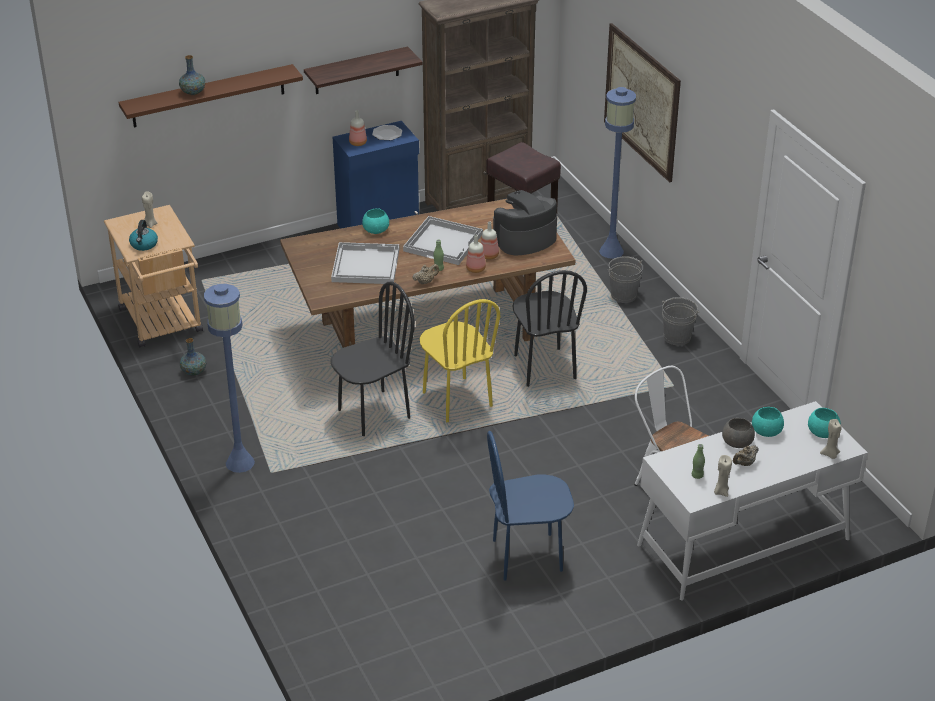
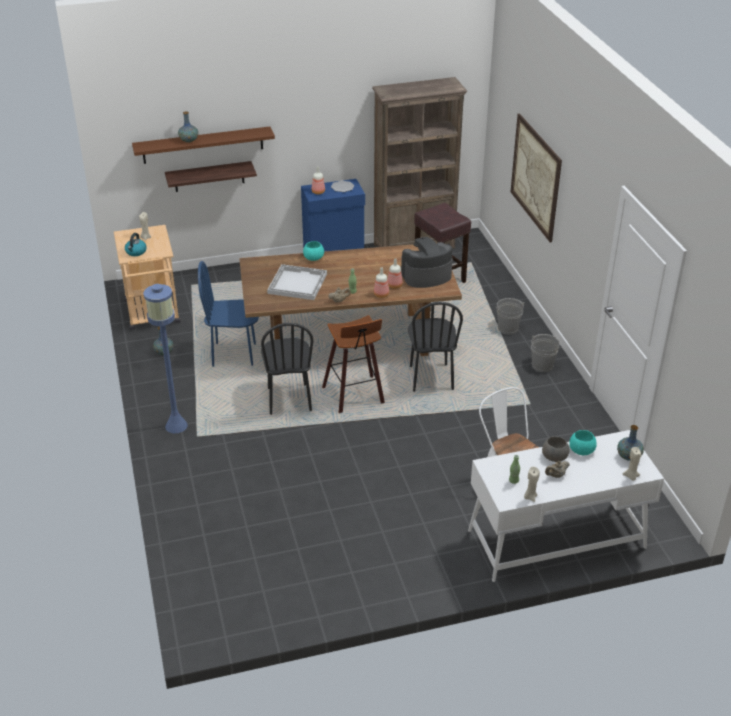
camera: 10 degrees right, 0 degrees up
(356, 71) = (321, 136): shelf -> shelf (209, 176)
(373, 413) = (289, 399): black chair -> black chair turned 105 degrees clockwise
(444, 242) = (363, 272): white tray -> none
(456, 400) = (355, 396): yellow chair -> stool
(527, 556) = (377, 528): blue chair -> blue chair (234, 354)
(611, 251) = (507, 294): blue floor lamp -> none
(822, 432) = (628, 456): turquoise bowl -> vase

